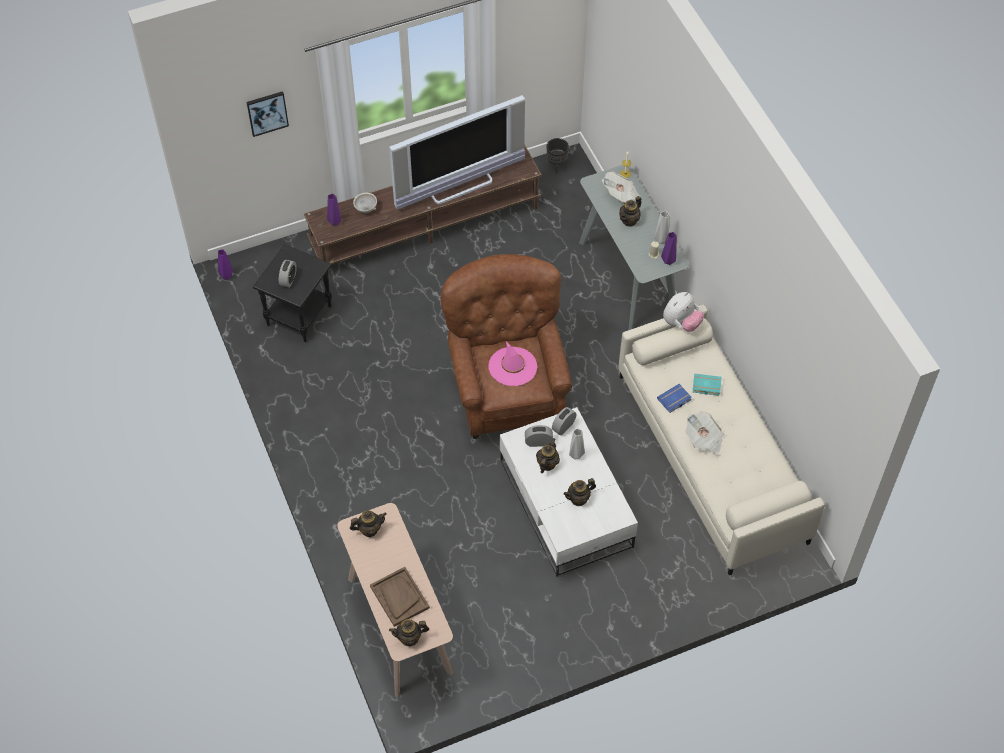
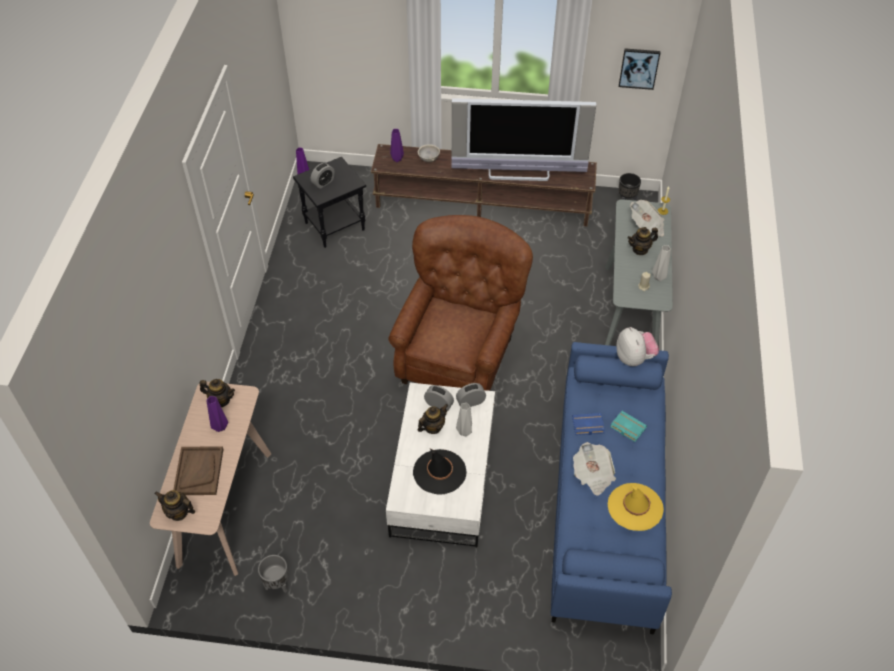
camera: 30 degrees right, 5 degrees down
(267, 113) = (360, 29): picture -> picture (639, 68)
(492, 663) = (277, 584): none -> grey planter
(512, 366) = (455, 328): pink hat -> none
(579, 499) = (439, 472): teapot -> black hat
(667, 261) = (653, 297): purple vase -> purple vase (219, 426)
(681, 323) = (634, 358): plush toy -> plush toy turned 90 degrees counterclockwise
(712, 458) = (607, 503): beige sofa -> blue sofa
(752, 449) = (635, 507): none -> yellow hat

